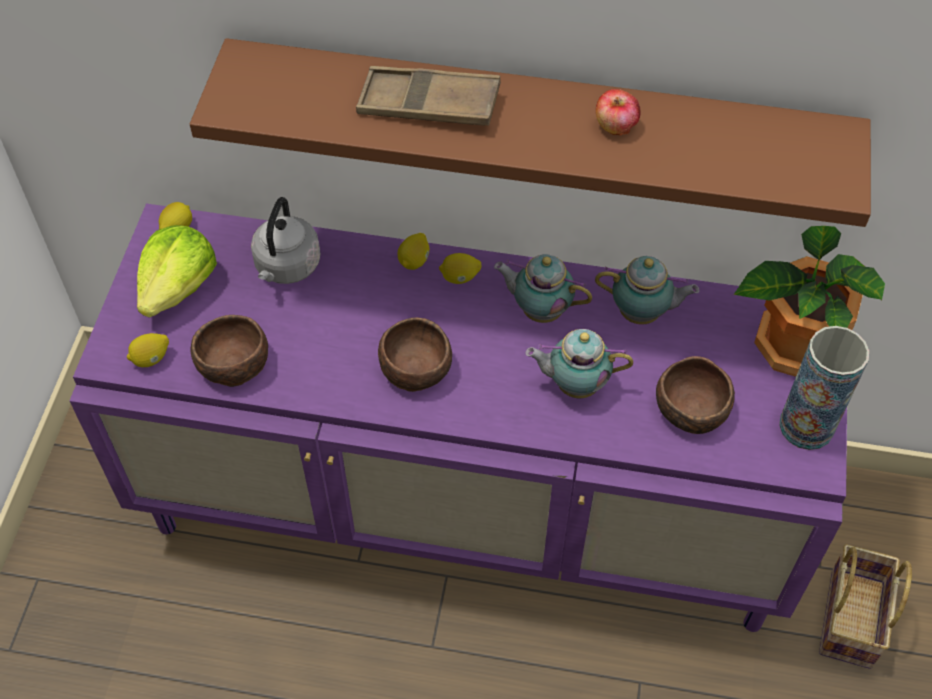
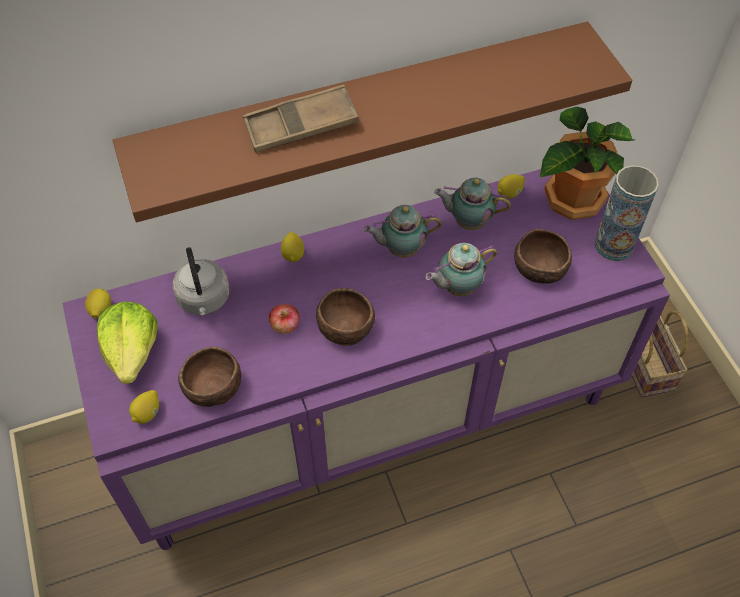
camera: 30 degrees left, 0 degrees up
(460, 278) = (332, 252): lemon -> lemon (509, 193)
(615, 126) = (438, 89): apple -> apple (285, 326)
(642, 314) = (468, 221): teapot -> teapot turned 150 degrees counterclockwise

